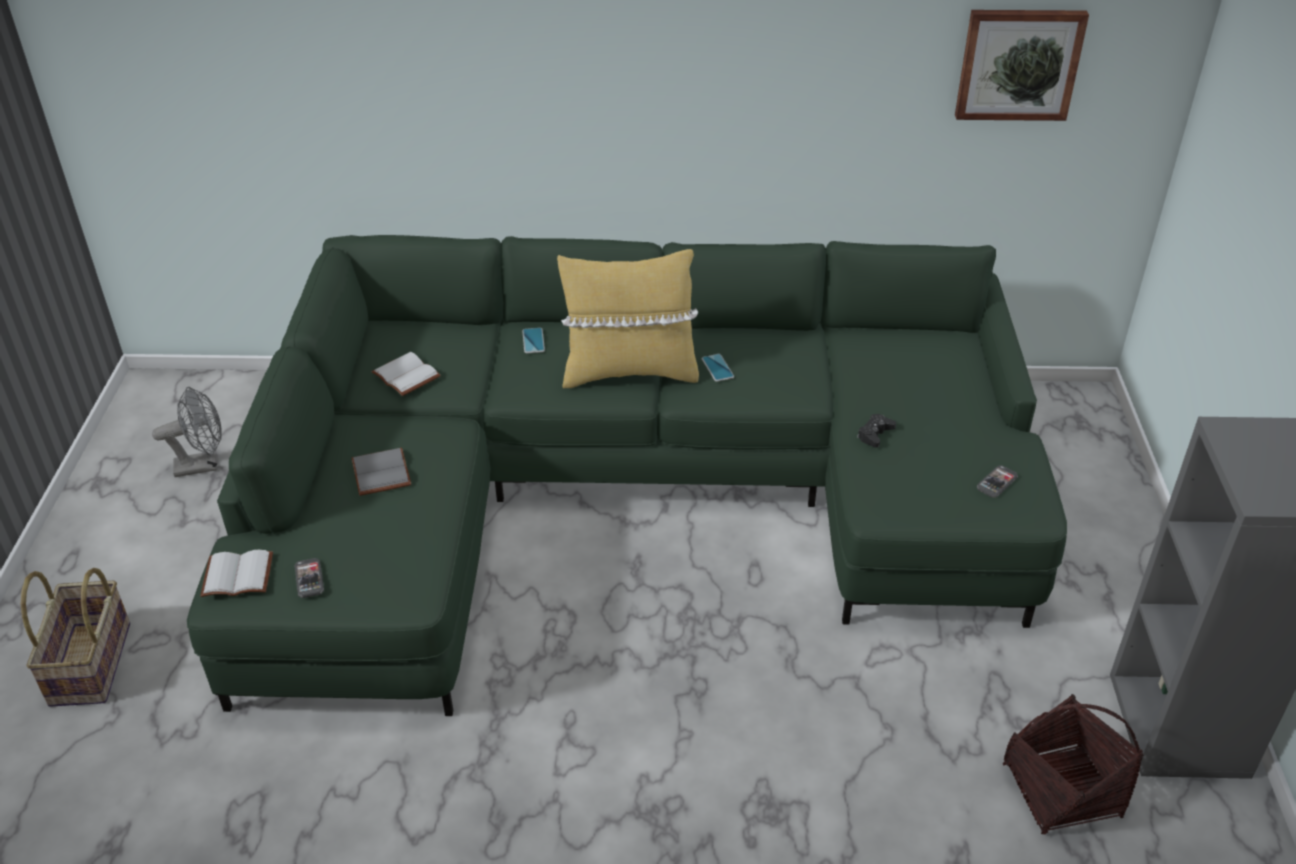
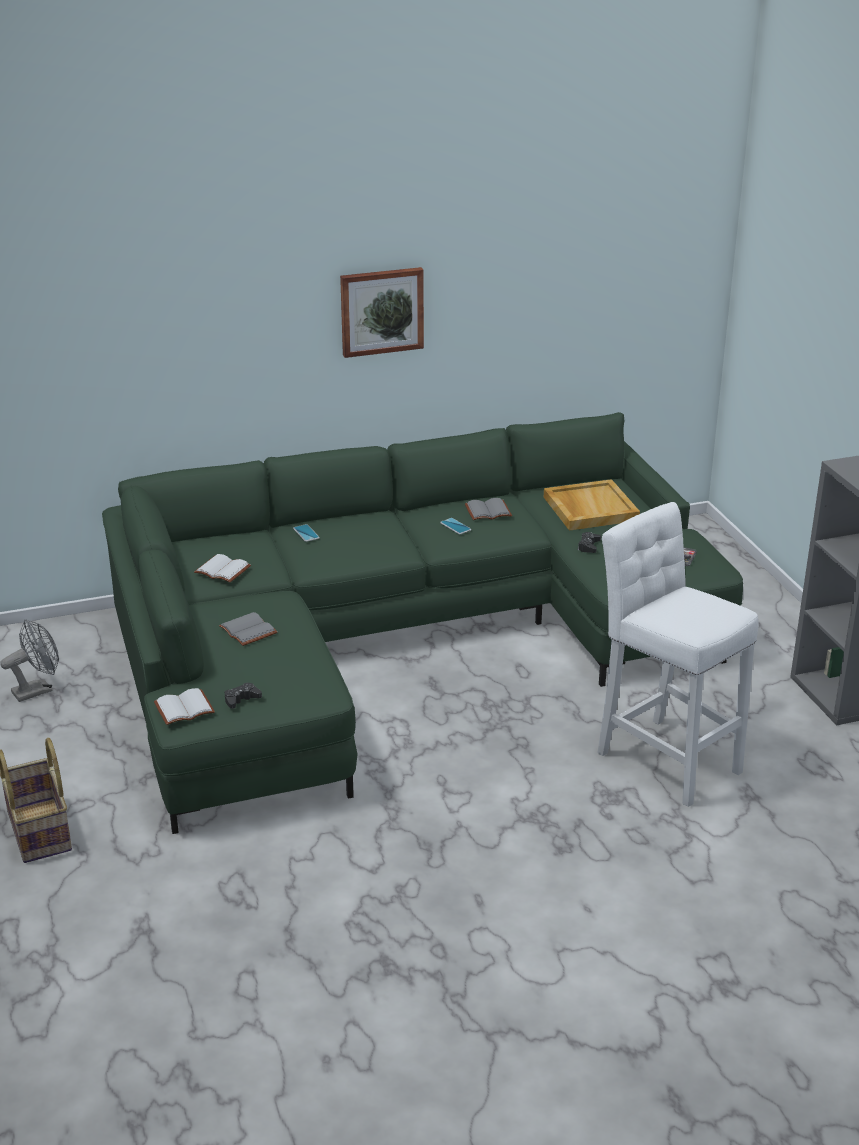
camera: 20 degrees left, 10 degrees down
(309, 579) = (241, 699): phone -> black game controller
(629, 372) = (391, 540): yellow pillow -> none
(772, 352) = (488, 510): none -> grey book
(872, 764) = (664, 757): none -> white stool
(907, 373) = (589, 508): none -> beige tray
(1018, 64) = (617, 279): picture -> picture (381, 311)
(1062, 791) = (792, 744): basket -> none

